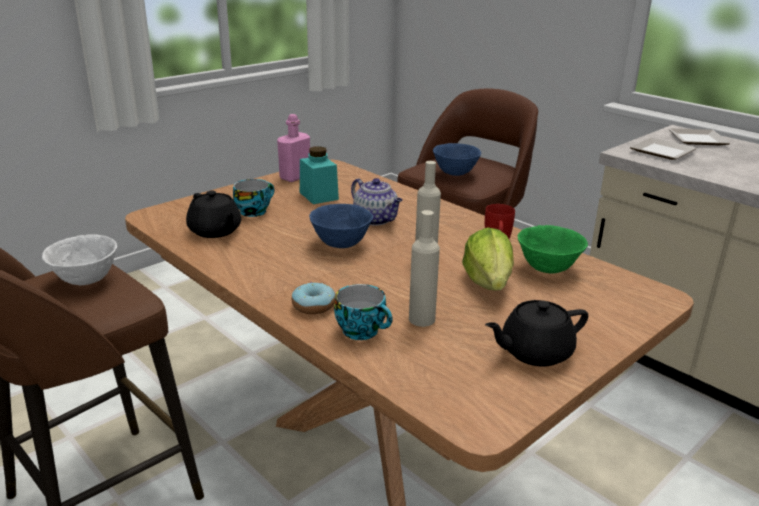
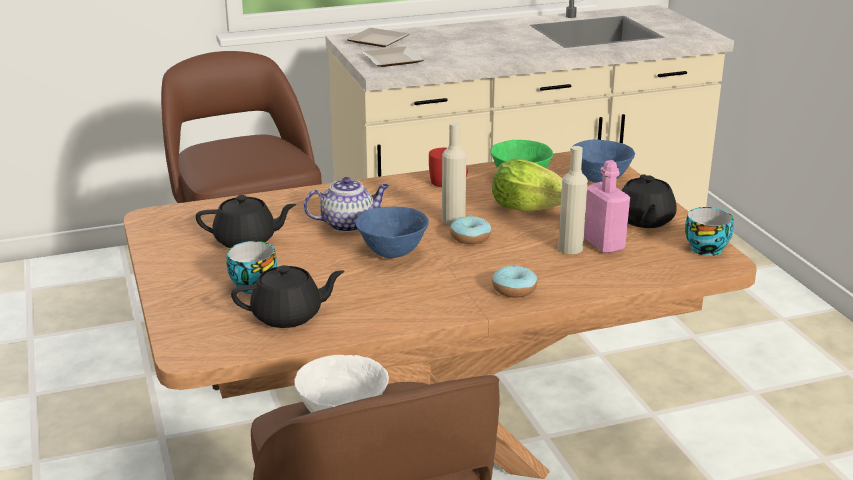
camera: 65 degrees left, 0 degrees up
(295, 177) = (166, 243): pink bottle -> pink bottle (604, 244)
(318, 196) = (246, 241): turquoise jar -> black teapot
(363, 331) = (574, 276): cup -> cup (707, 247)
(399, 268) = (470, 237): none -> donut
(455, 173) = (256, 162): blue bowl -> blue bowl (600, 179)

